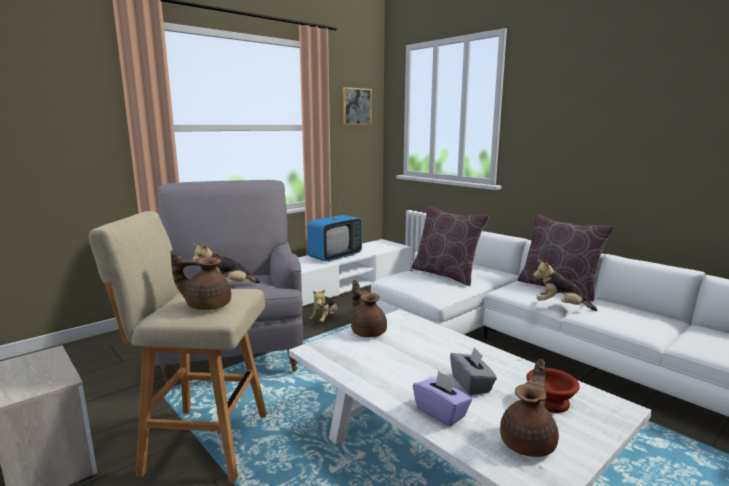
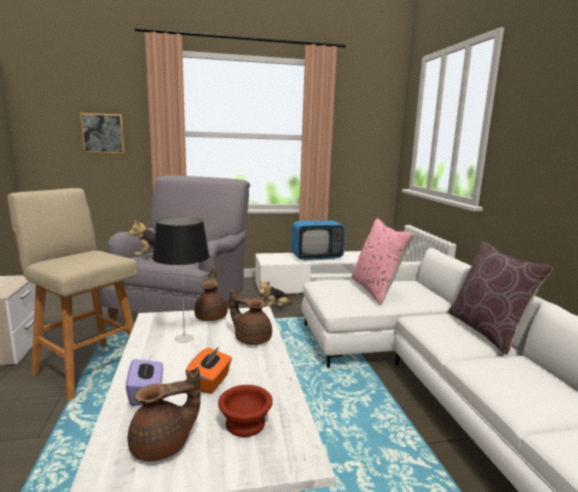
camera: 30 degrees right, 0 degrees up
(207, 305) = (74, 261): brown teapot -> brown teapot (251, 338)
(356, 106) = (369, 120): picture -> picture (103, 133)
(382, 357) = (185, 338): none -> table lamp
(446, 274) = (375, 290): brown pillow -> pink pillow
(471, 384) = (210, 382): grey tissue box -> orange tissue box
(560, 306) = (454, 349): plush toy -> none

